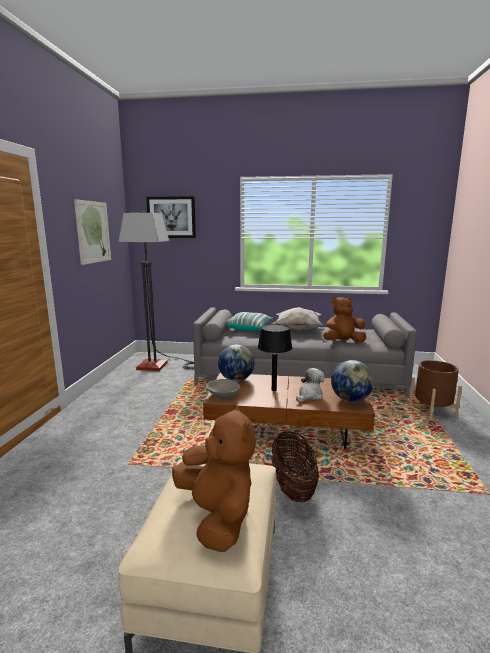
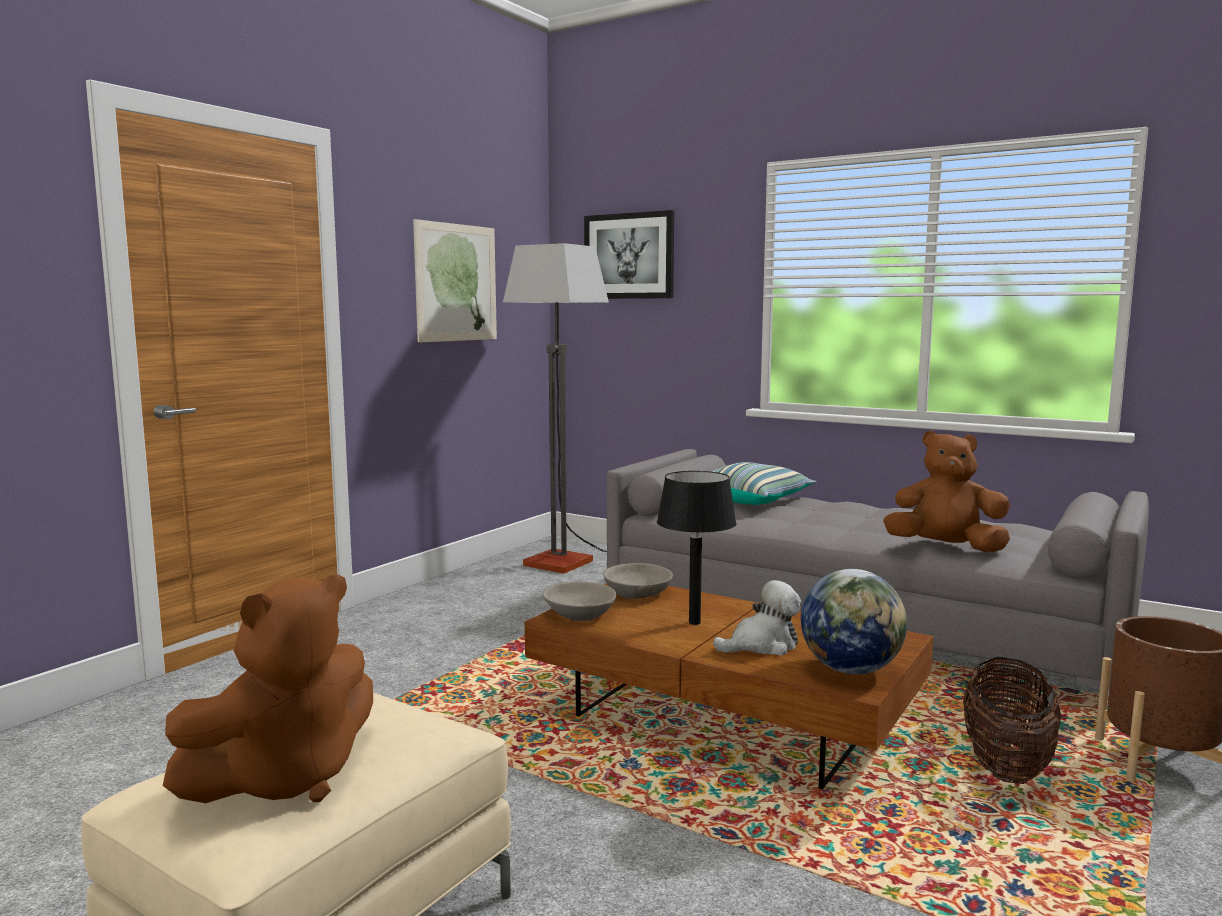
camera: 25 degrees right, 5 degrees down
(217, 516) = (286, 778): brown plush toy -> brown plush toy turned 45 degrees clockwise
(236, 380) = (637, 593): globe -> grey bowl
(293, 487) = (627, 831): basket -> basket (1006, 765)
(297, 330) = (861, 514): white pillow -> none

